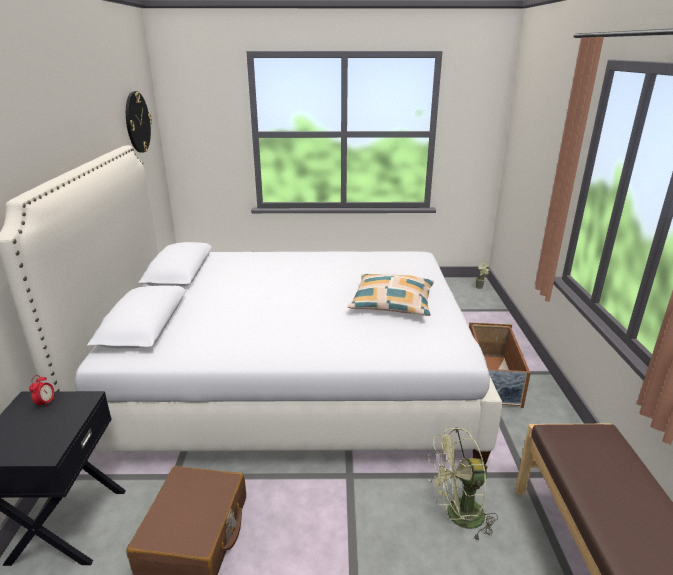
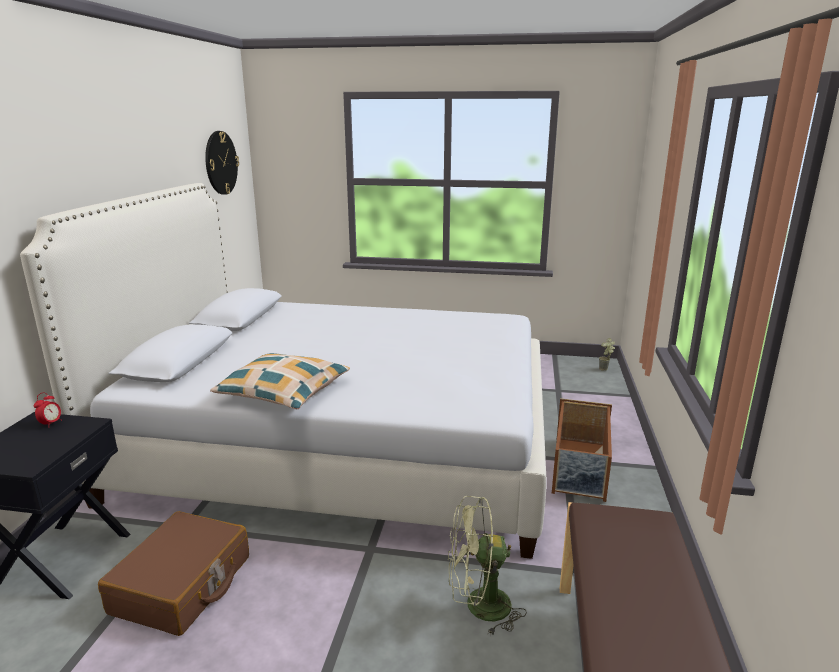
camera: 10 degrees right, 5 degrees down
(392, 303) = (451, 361): pillow -> pillow (284, 391)

